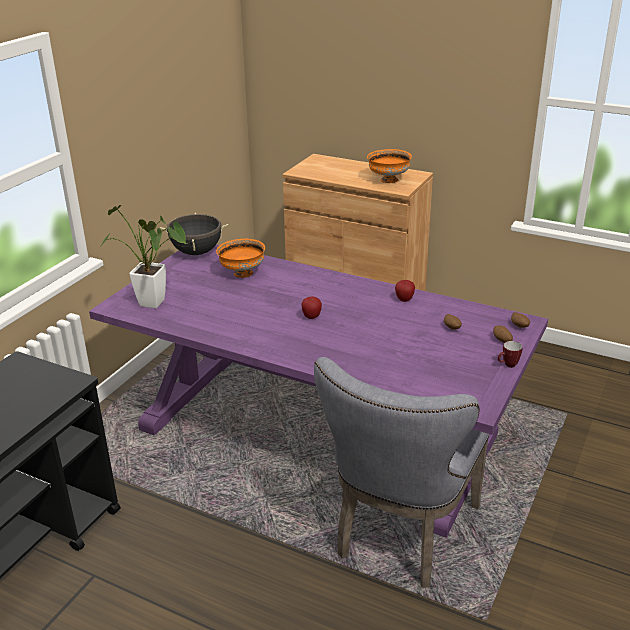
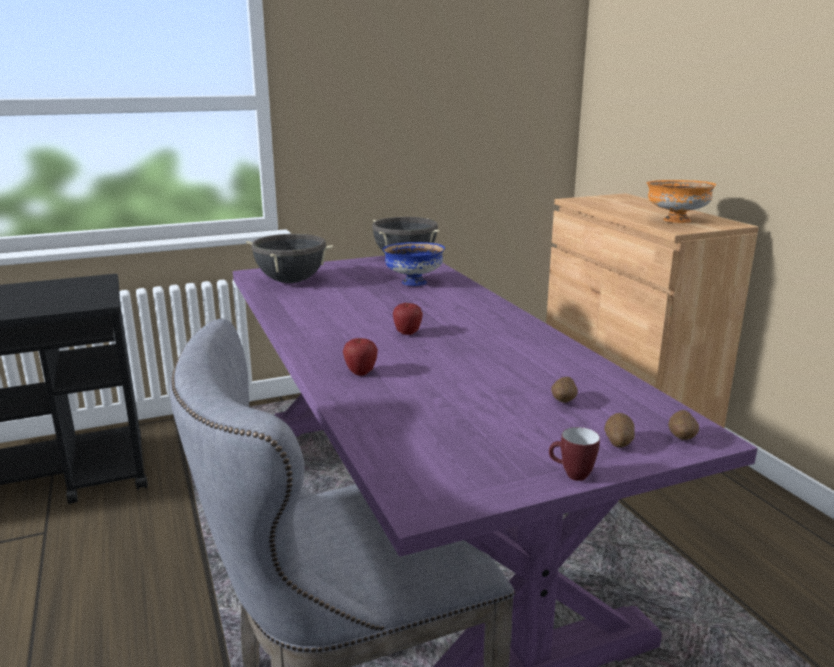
camera: 40 degrees right, 10 degrees down
(157, 304) = (291, 281): potted plant -> black cooking pot
(242, 273) = (413, 283): orange bowl -> blue bowl
(404, 300) = (552, 354): apple -> apple (360, 373)

